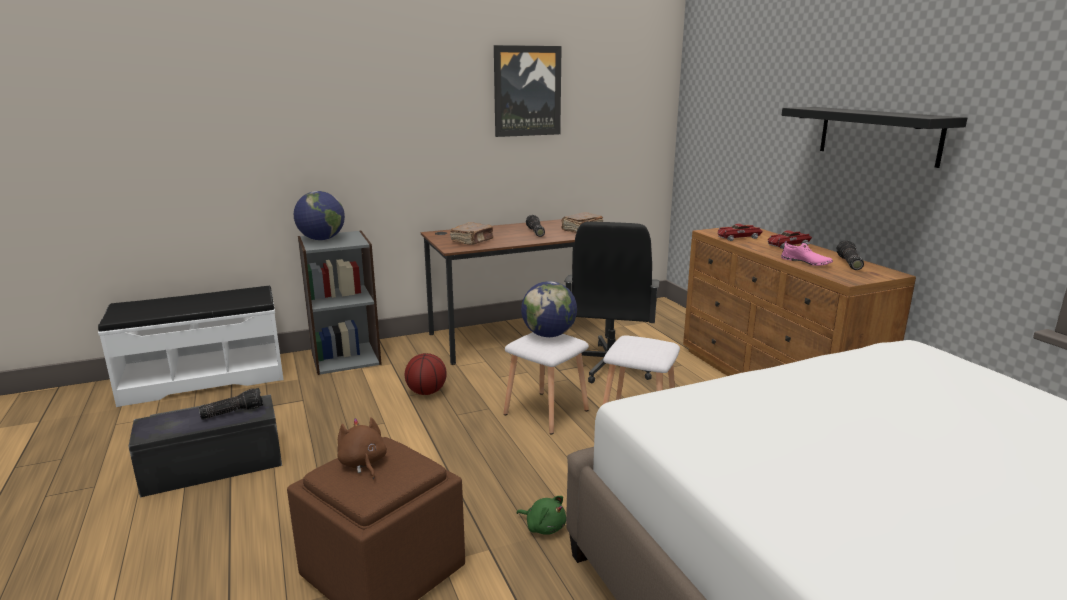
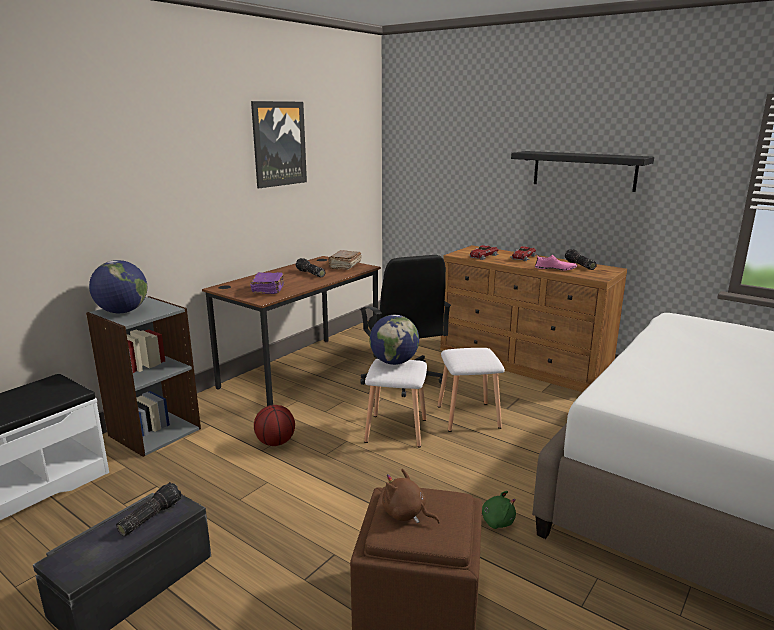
camera: 30 degrees left, 0 degrees up
(472, 241) = (268, 290): brown book -> purple book

